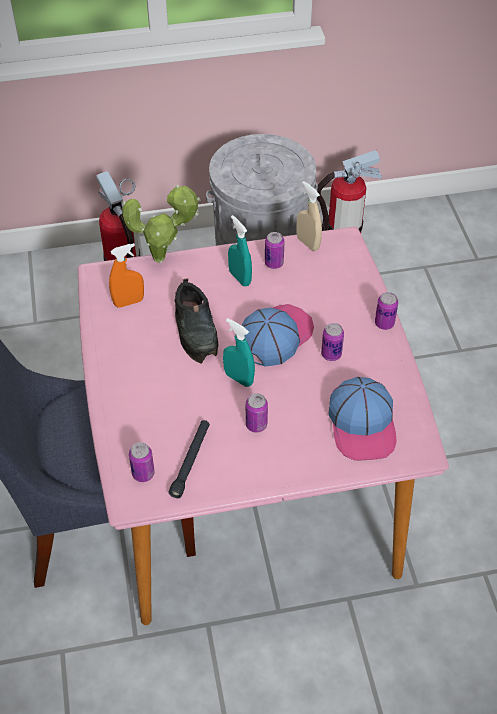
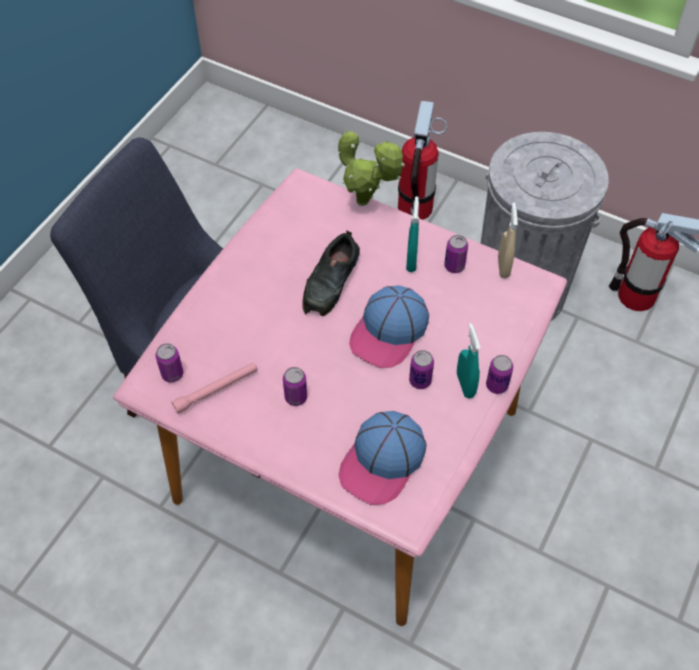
camera: 40 degrees right, 5 degrees up
(129, 302) = (301, 224): orange spray bottle -> none
(190, 461) = (216, 390): black flashlight -> pink flashlight
(238, 378) = (322, 348): turquoise spray bottle -> turquoise spray bottle (465, 385)
(275, 336) = (389, 332): cap -> cap turned 135 degrees clockwise

